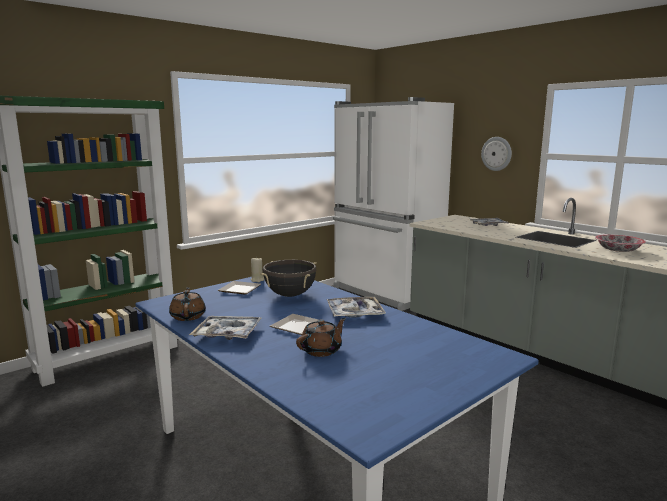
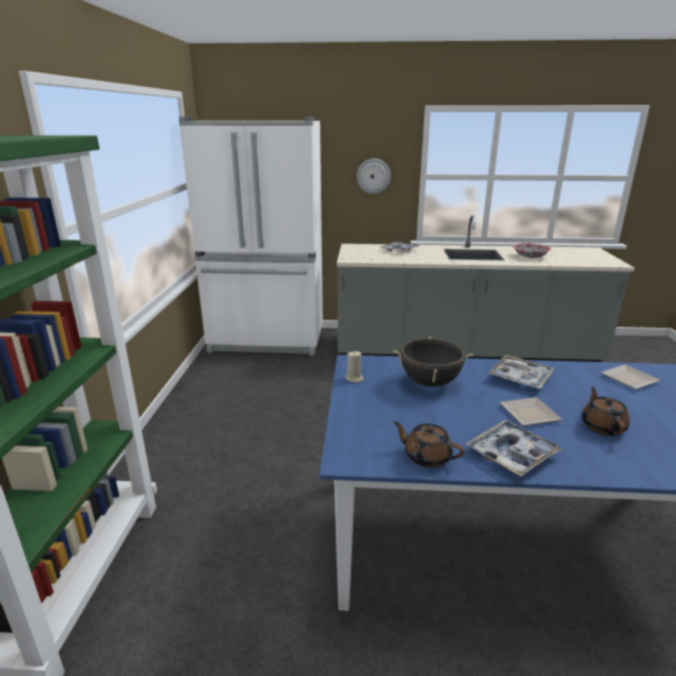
camera: 45 degrees left, 10 degrees up
(240, 290) = (376, 398): plate -> plate (631, 379)

